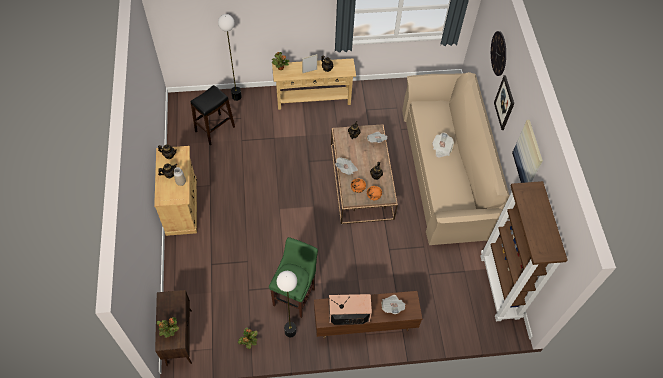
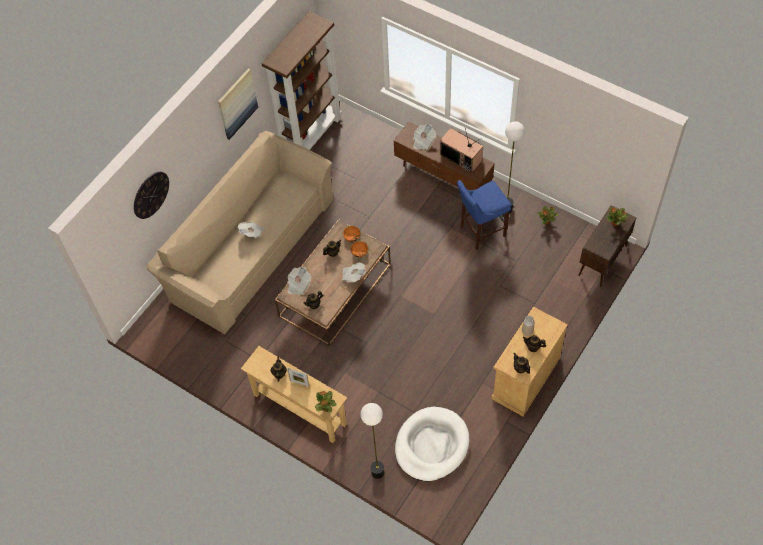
camera: 135 degrees left, 0 degrees up
(215, 129) = (431, 445): black stool -> white dog bed
(295, 295) = (480, 232): green stool -> blue stool
(504, 103) = (189, 172): picture -> none

